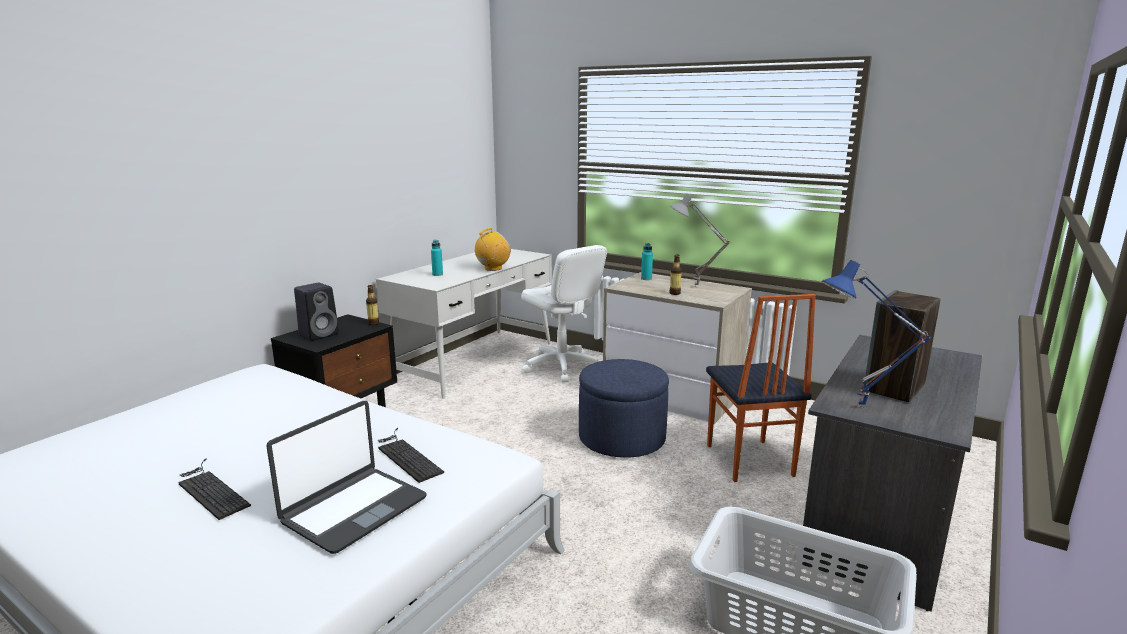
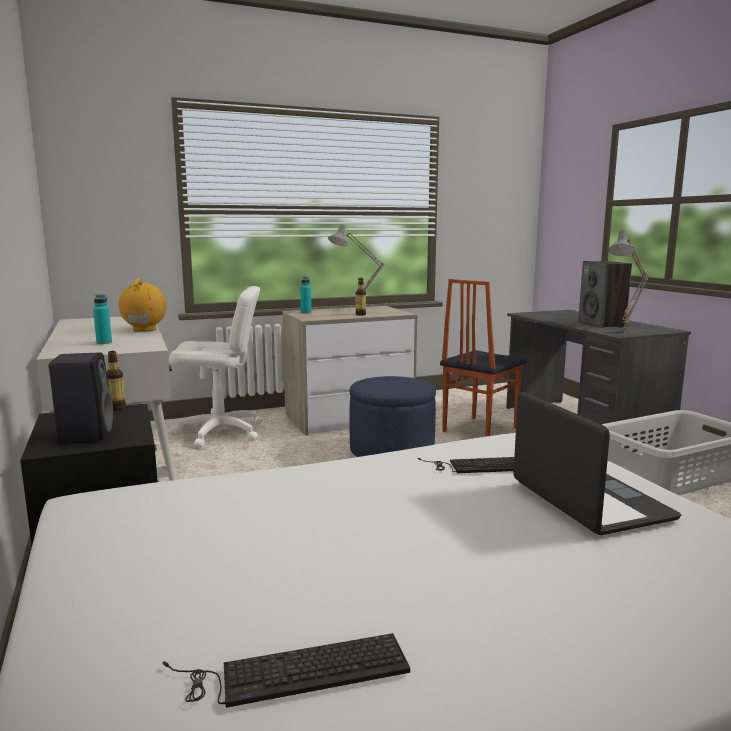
camera: 55 degrees left, 5 degrees down
(210, 490) = (478, 568): keyboard -> keyboard (292, 671)
(748, 461) = (478, 429): chair -> chair turned 105 degrees clockwise
(861, 409) = (626, 332): blue table lamp -> grey table lamp

